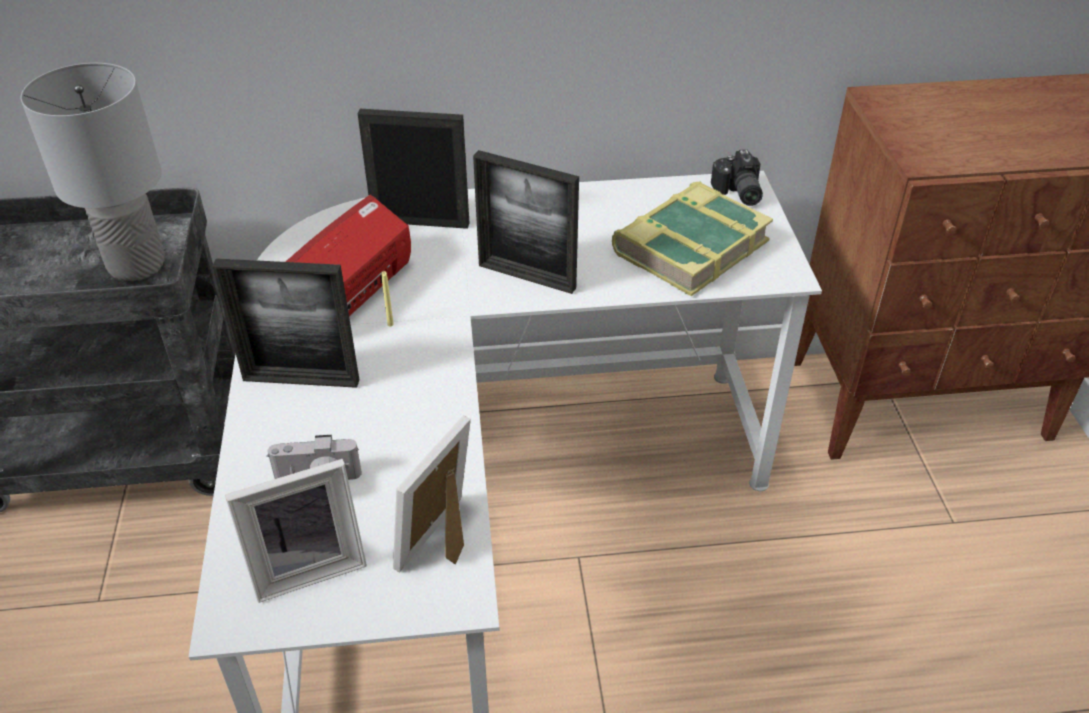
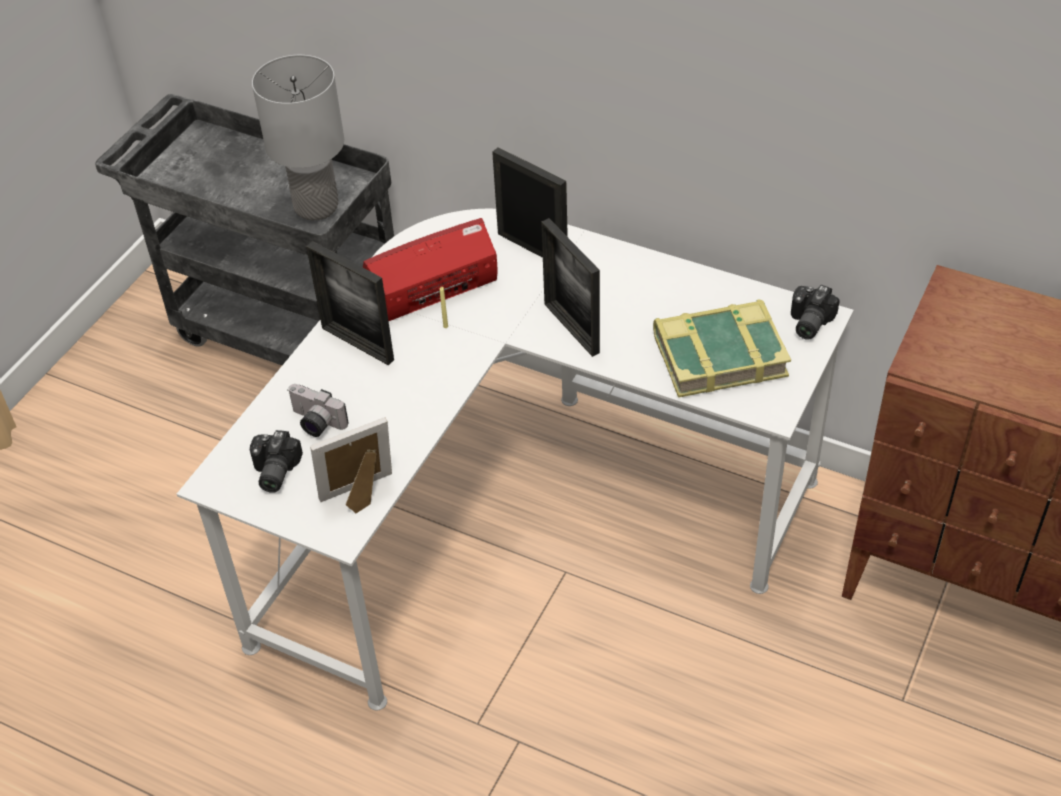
camera: 35 degrees right, 5 degrees up
(307, 566) = (273, 472): picture frame -> camera

